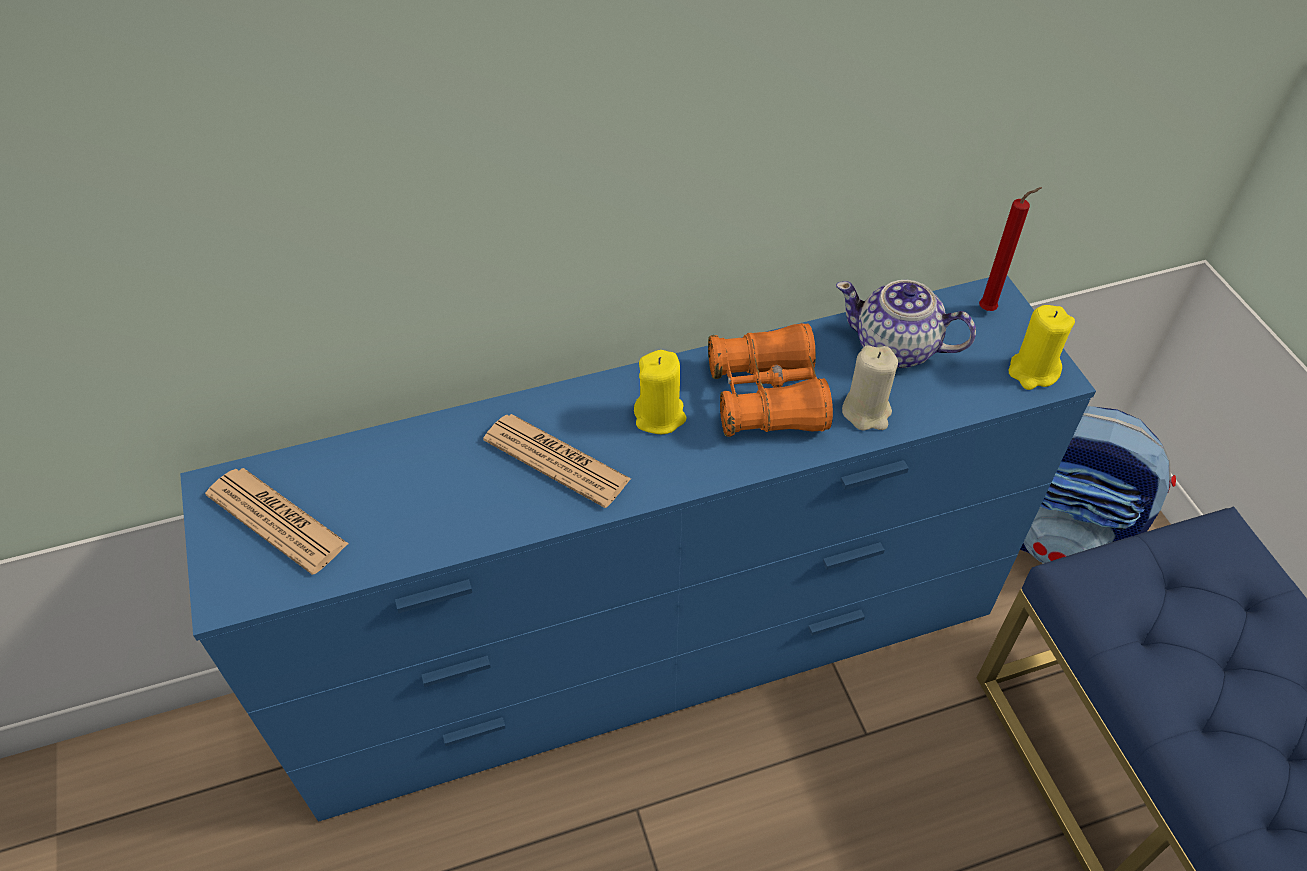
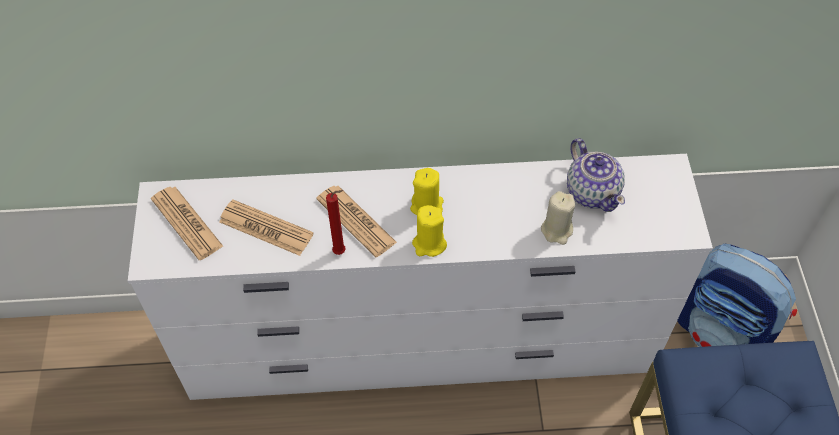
camera: 15 degrees right, 5 degrees up
(413, 501) = (266, 228): none -> newspaper
(654, 653) = (421, 346): blue dresser -> white dresser
(767, 397) = (497, 207): orange binoculars -> none
(896, 348) = (592, 191): teapot -> teapot turned 150 degrees counterclockwise
(989, 309) = (665, 177): red candle -> red candle (341, 252)
(1033, 371) = (676, 226): yellow candle -> yellow candle (429, 244)

